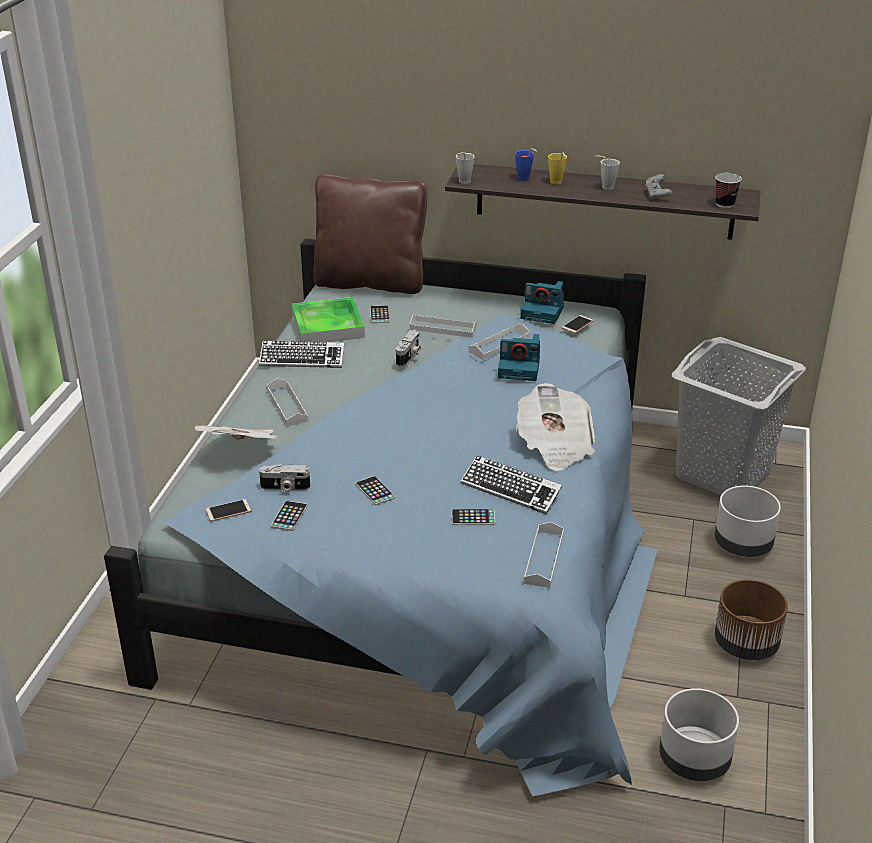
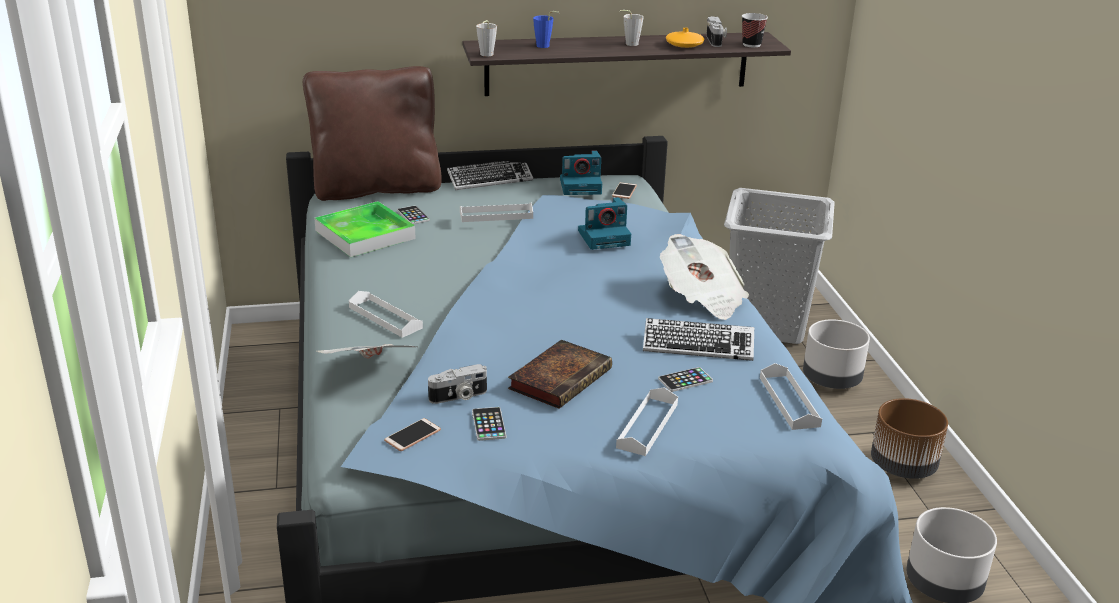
camera: 25 degrees left, 5 degrees down
(302, 359) = (363, 270): keyboard -> keyboard (490, 179)
(375, 491) = (561, 378): phone -> book
(409, 356) = (482, 246): camera -> camera (716, 40)
(499, 344) = (565, 220): white tray -> white tray (647, 425)
(556, 183) = (579, 46): yellow cup -> none
(657, 195) = (684, 45): grey game controller -> orange vase

